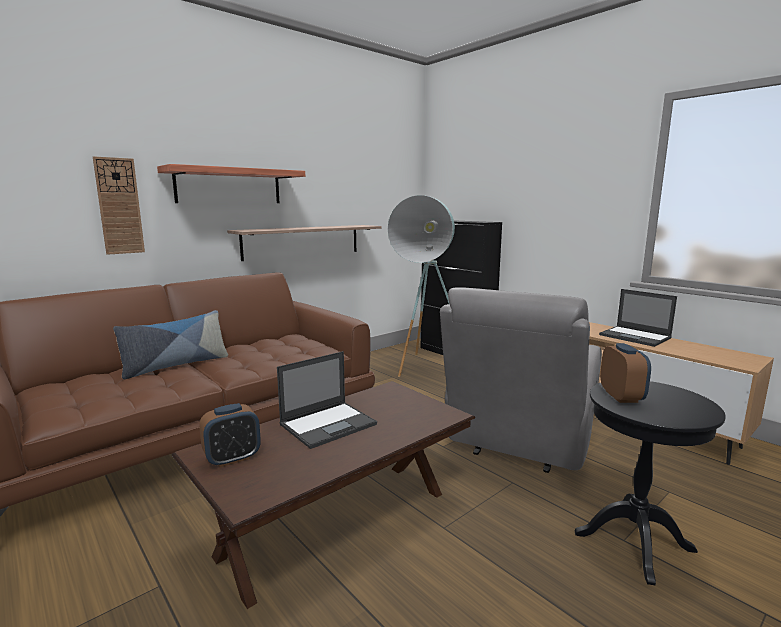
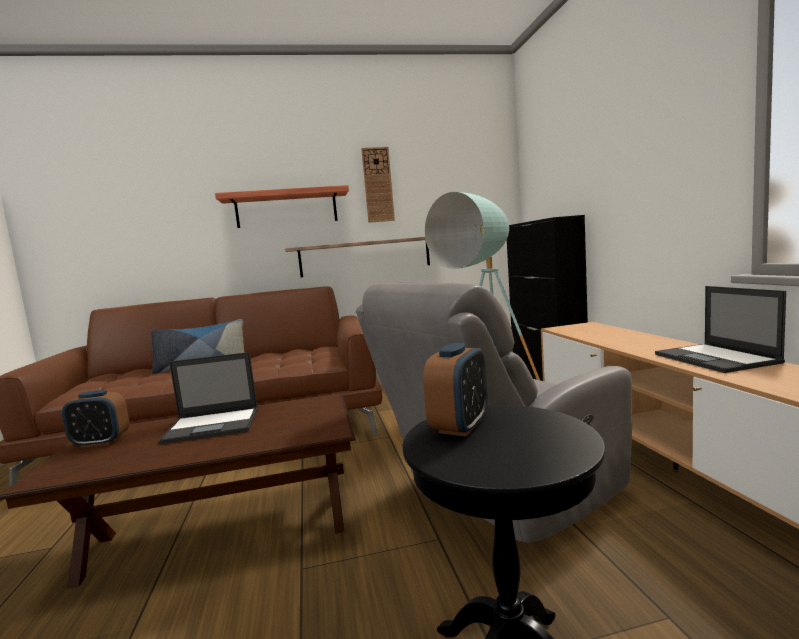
camera: 30 degrees right, 5 degrees down
(119, 206) = (192, 234): wall clock -> wall clock (378, 185)

